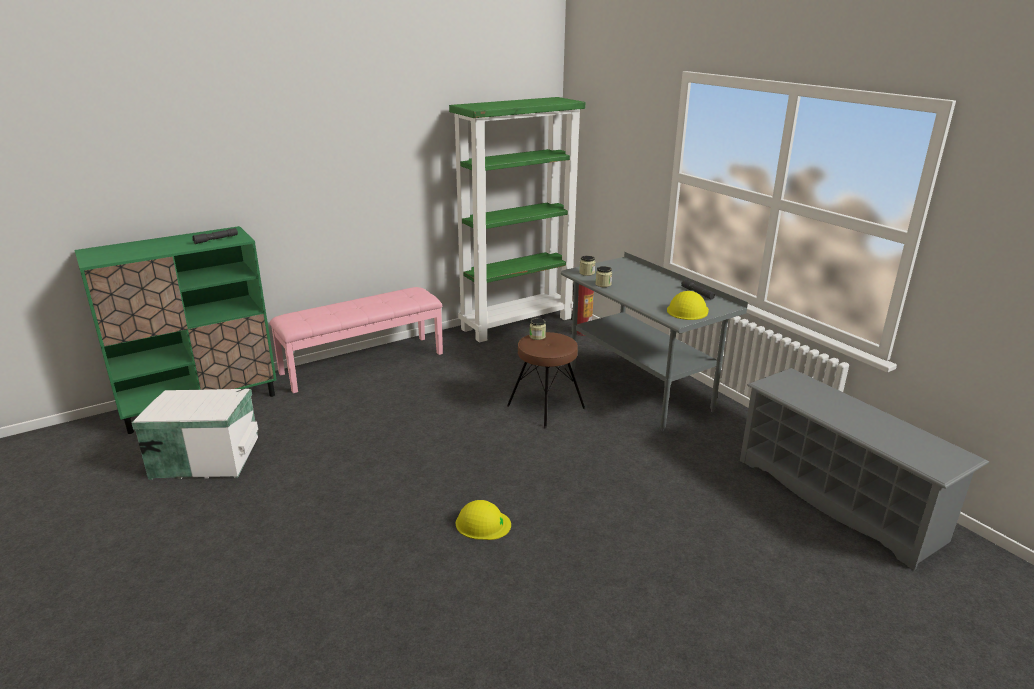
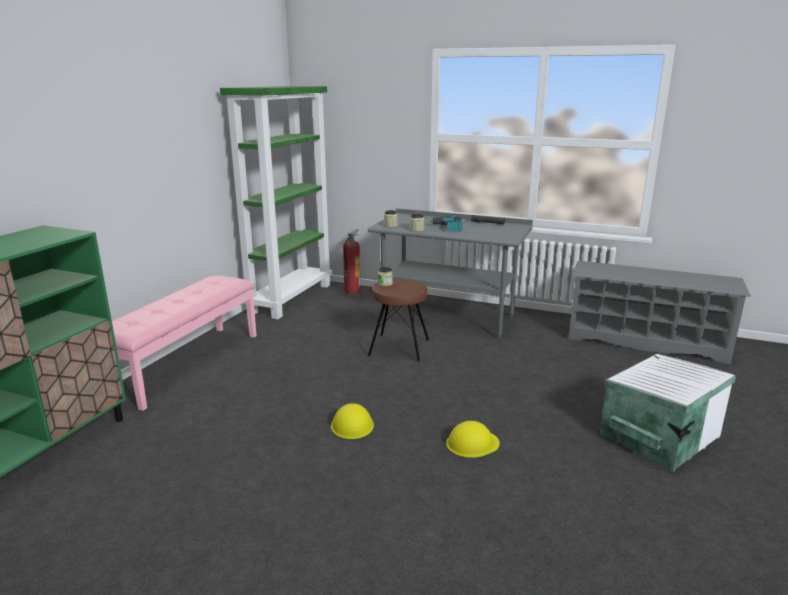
camera: 35 degrees left, 5 degrees down
(205, 456) = (114, 503): white storage box -> white storage box (657, 435)
(216, 239) = (41, 238): grey flashlight -> none
(639, 290) = (448, 228): none -> power drill
(687, 310) = (502, 232): yellow hard hat -> yellow hard hat (352, 424)

